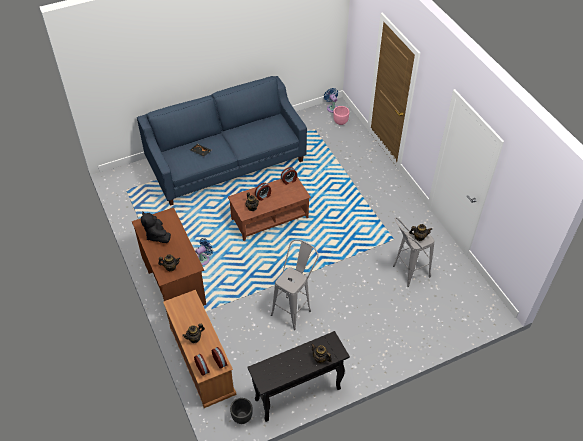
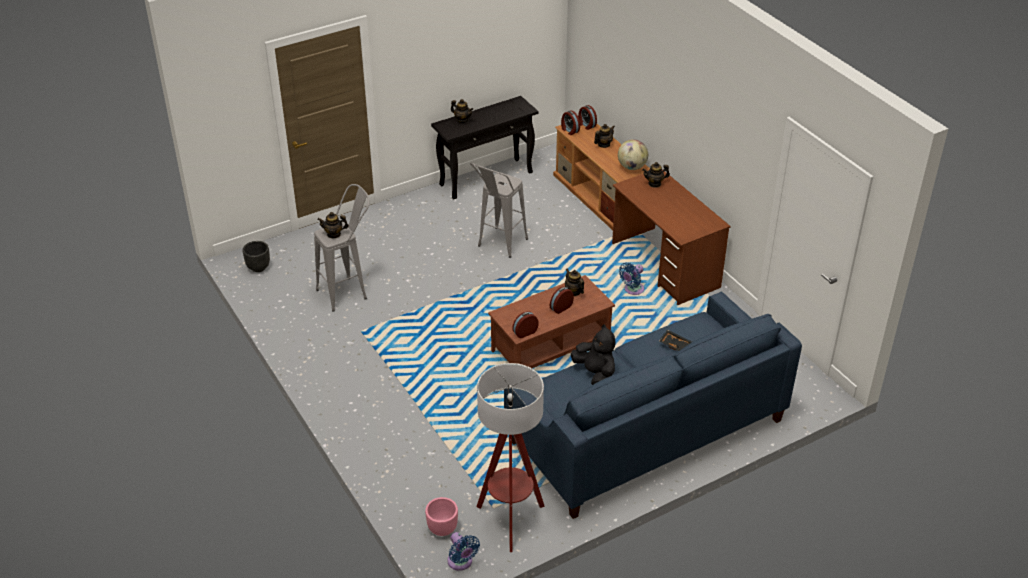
camera: 175 degrees right, 10 degrees down
(157, 235) = (687, 213): black plush toy -> black plush toy (595, 374)
(179, 306) = (632, 167): none -> globe
(242, 417) = (542, 160): black planter -> black planter (258, 267)
(306, 123) = (510, 521): none -> floor lamp

